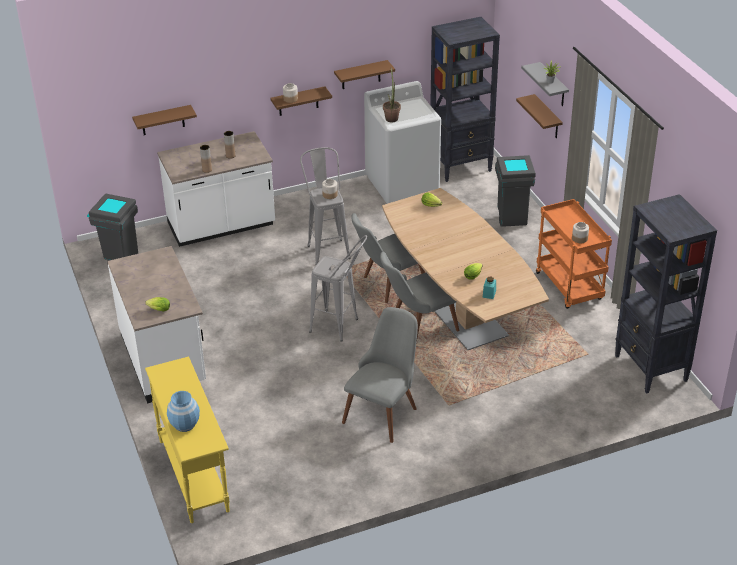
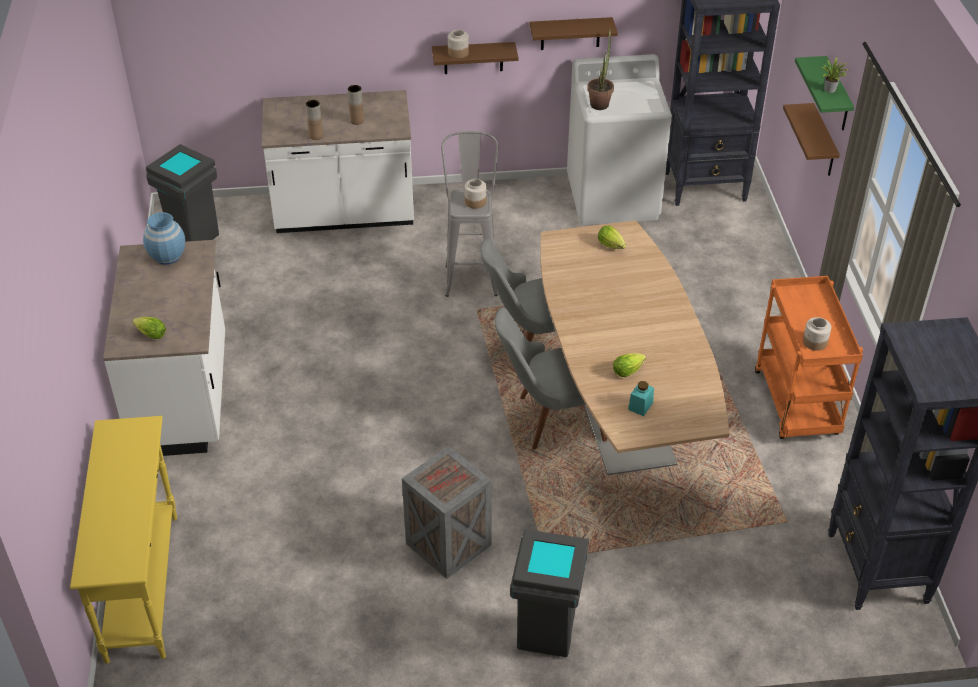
camera: 15 degrees right, 5 degrees up
(163, 120) = (272, 55): brown shelf -> none
(184, 424) = (103, 526): blue vase -> blue vase (167, 256)
(341, 327) = (441, 399): grey stool -> none
(384, 409) = (450, 544): grey chair -> crate
(511, 218) = (749, 278): grey trash can -> grey trash can (546, 632)
(553, 85) = (837, 96): grey shelf -> green shelf

